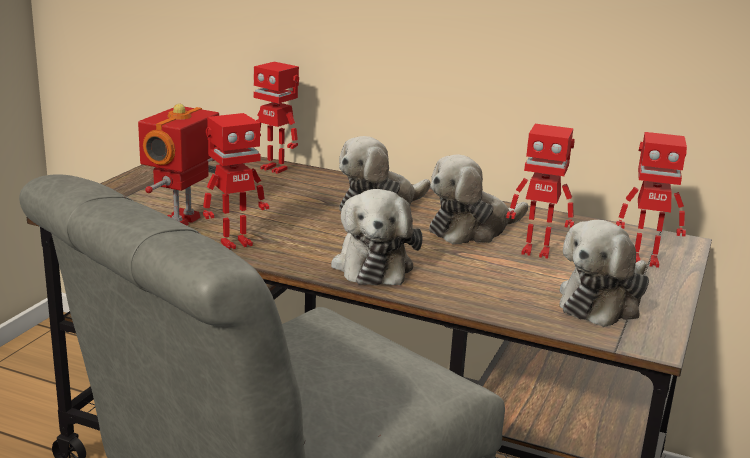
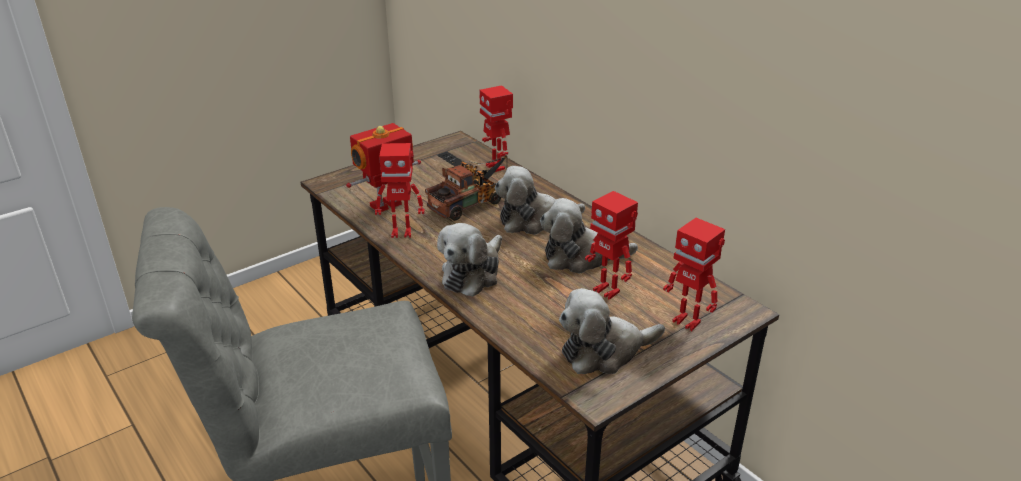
camera: 30 degrees right, 10 degrees up
(288, 203) = (472, 203): none -> toy truck

